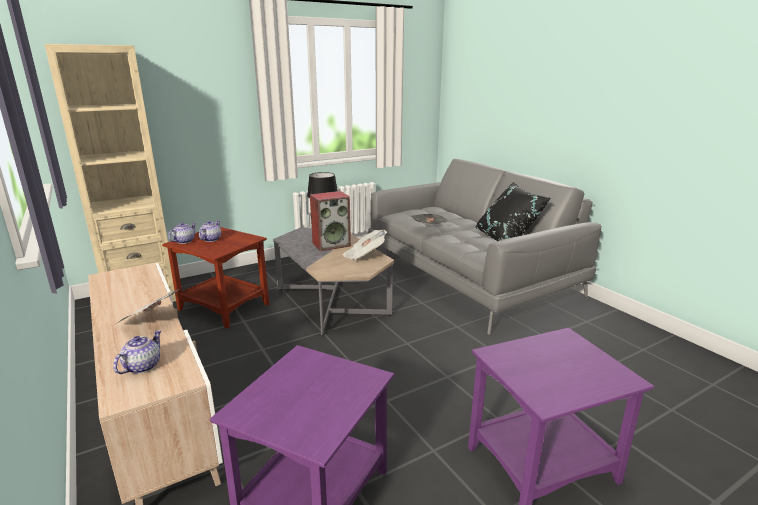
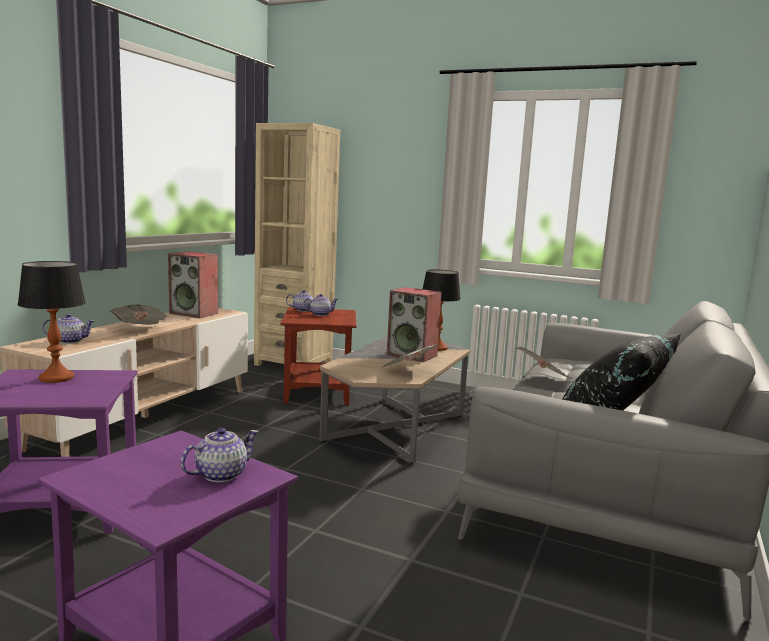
camera: 55 degrees right, 10 degrees down
(121, 284) = (194, 313): none -> speaker
(282, 389) = (57, 378): none -> table lamp
(560, 349) = (220, 474): none -> teapot

